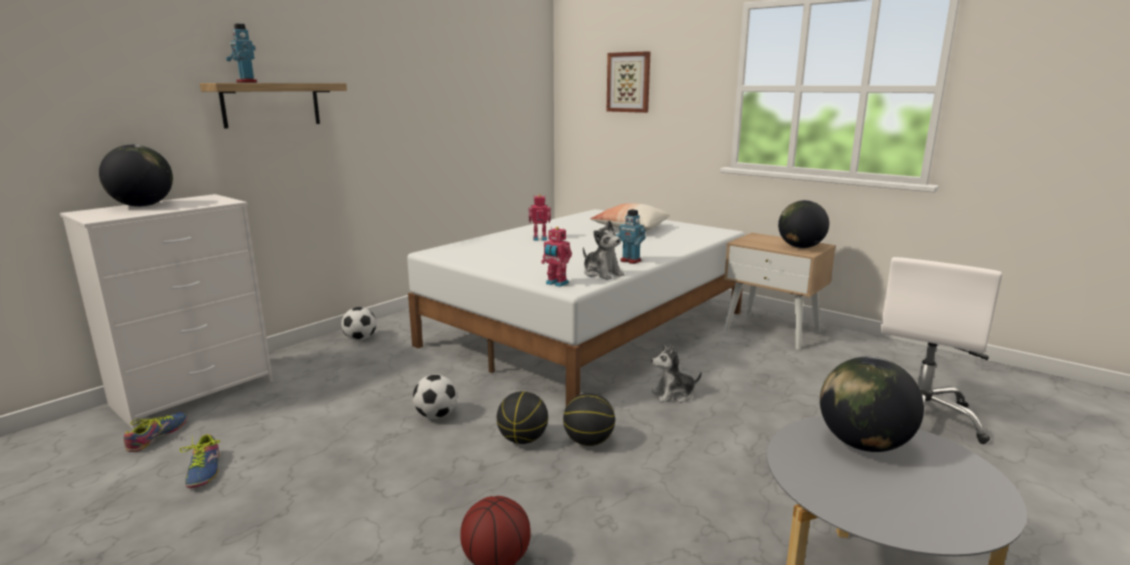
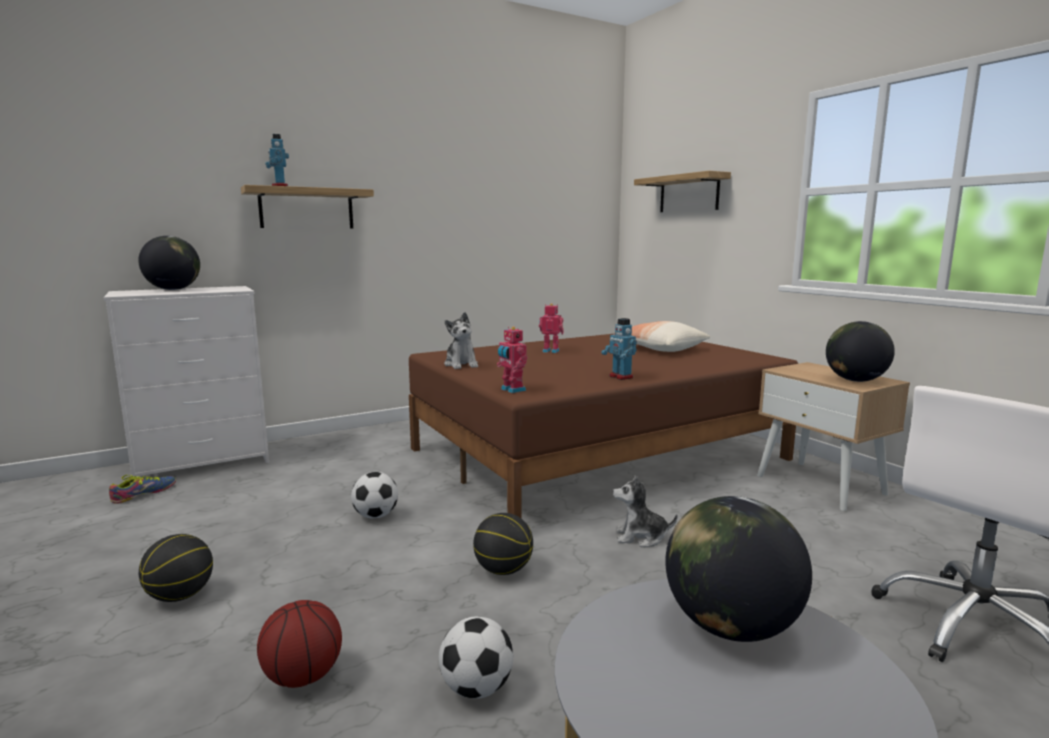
camera: 20 degrees right, 5 degrees down
(204, 470) = (148, 529): shoe -> none
(360, 339) = (371, 436): football -> football (476, 688)
(522, 440) = (436, 555): basketball -> basketball (180, 596)
(587, 328) = (597, 454): white bed -> brown bed
(602, 273) = (573, 385): plush toy -> plush toy (461, 365)
(629, 82) = (689, 193): picture -> shelf

